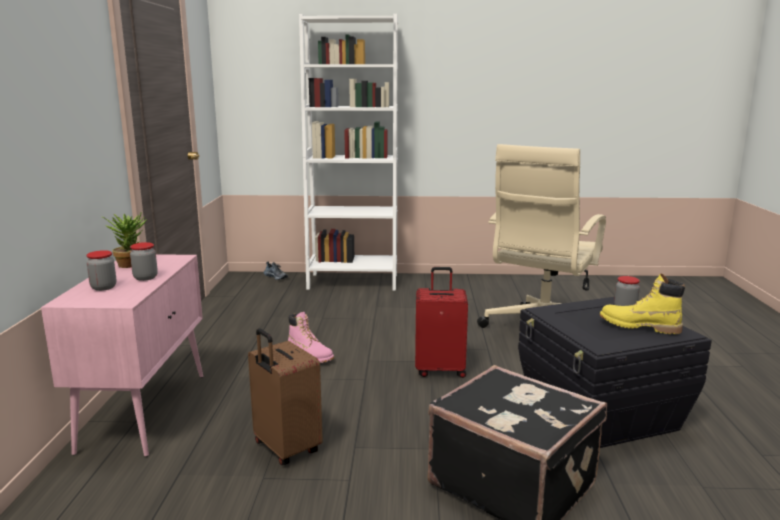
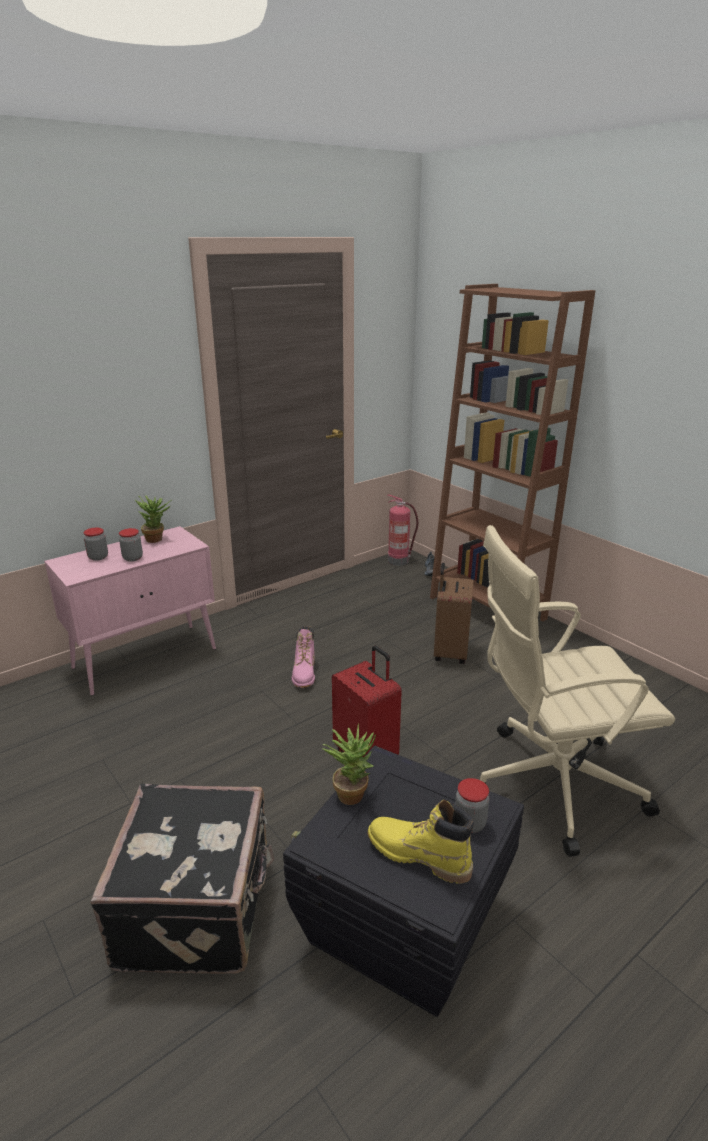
camera: 50 degrees right, 10 degrees up
(240, 279) = (399, 561): none -> fire extinguisher
(285, 449) = (148, 746): brown suitcase -> brown suitcase (449, 653)
(353, 281) = (487, 608): white bookcase -> brown bookcase
(562, 325) = (351, 791): none -> potted plant
(639, 326) = (418, 855): yellow boot -> yellow boot turned 45 degrees counterclockwise

